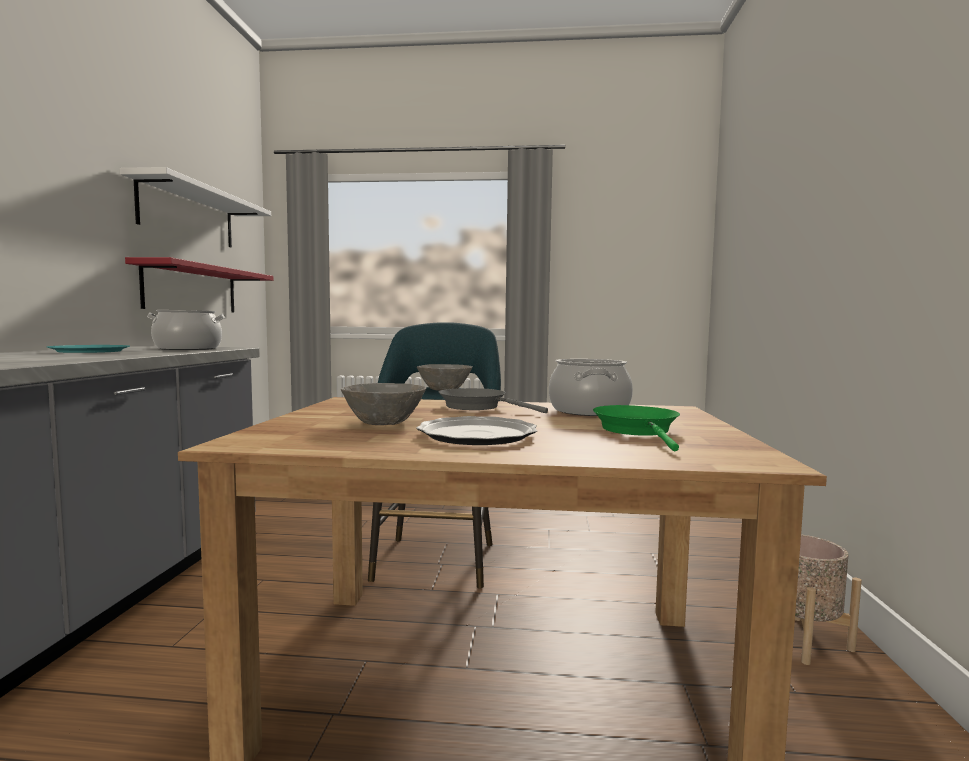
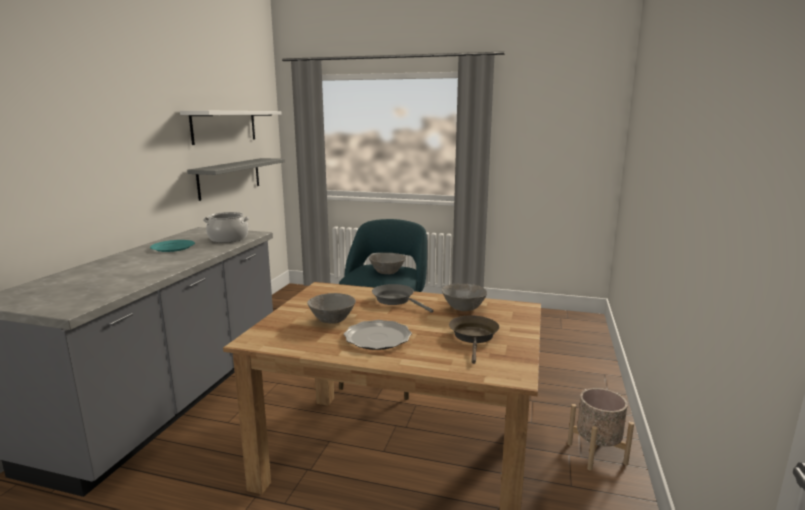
camera: 10 degrees right, 10 degrees up
(192, 289) = (229, 178): red shelf -> grey shelf
(588, 411) = (463, 308): cooking pot -> grey bowl
(638, 431) = (474, 337): green frying pan -> brown frying pan

